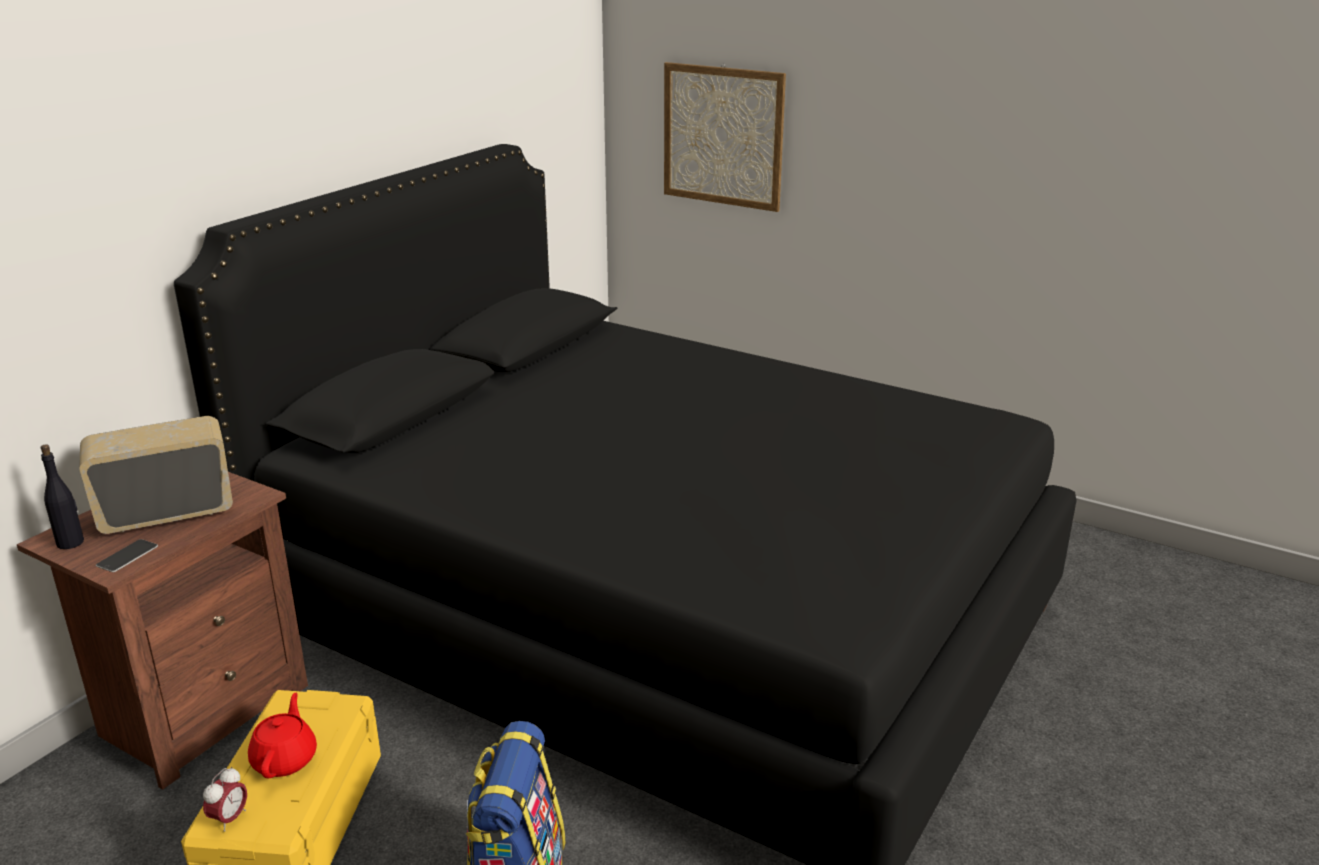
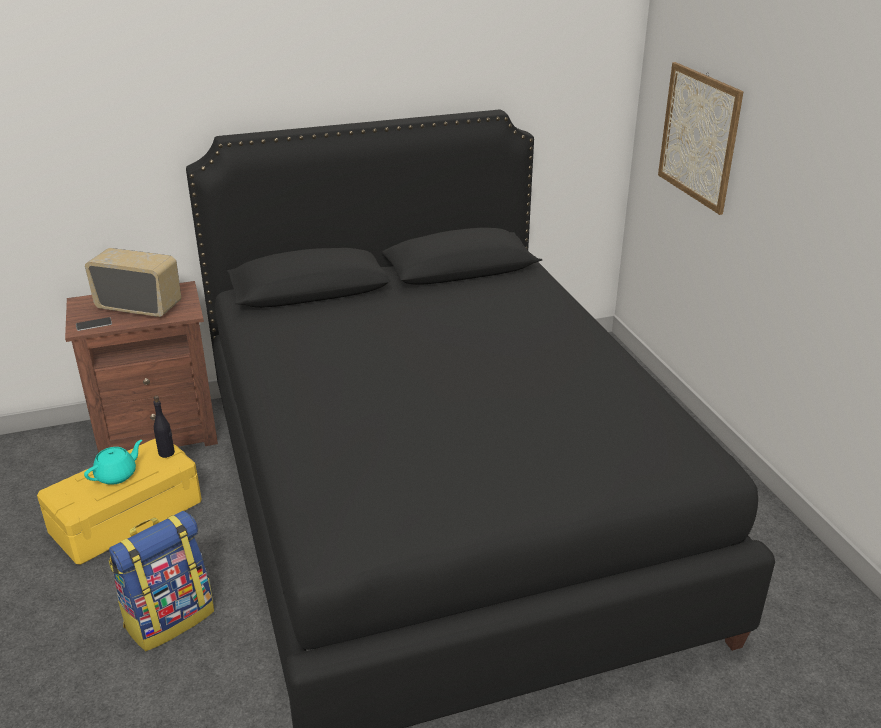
camera: 40 degrees right, 5 degrees up
(71, 542) = (84, 306): black bottle -> black bottle (167, 453)
(229, 819) = (62, 492): alarm clock -> none
(285, 759) = (117, 475): red teapot -> turquoise teapot

